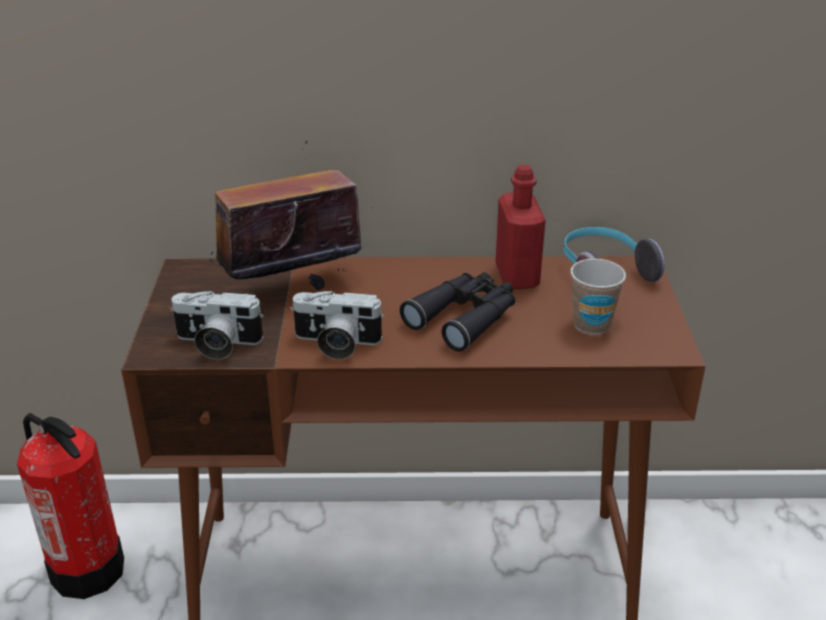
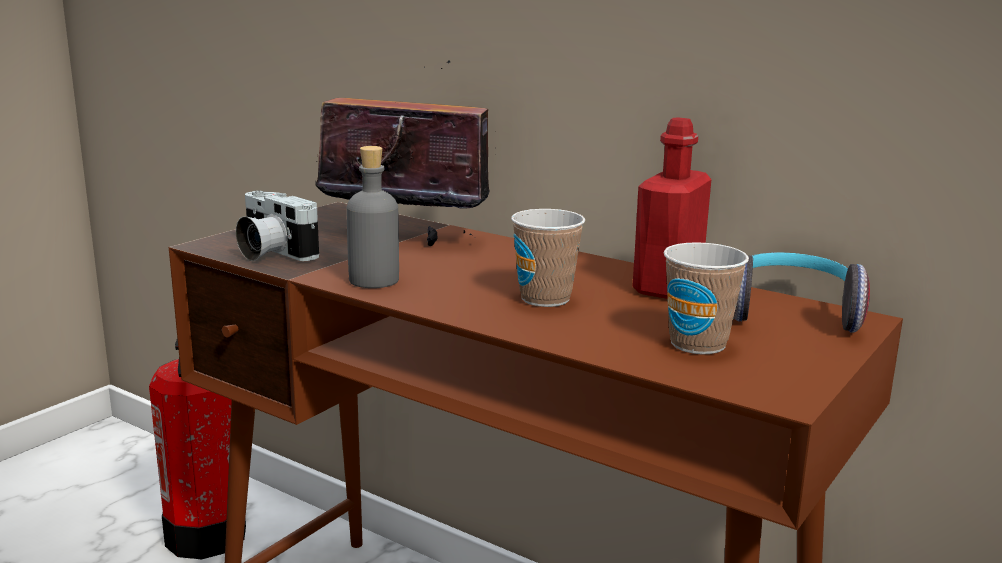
camera: 35 degrees right, 15 degrees down
(336, 344) = (374, 280): camera -> grey bottle
(465, 318) = (545, 299): black binoculars -> cup

